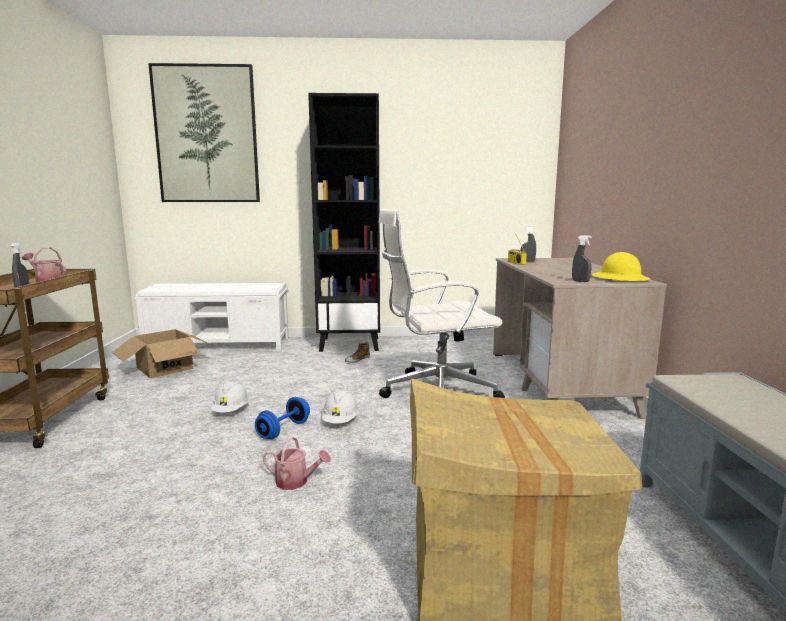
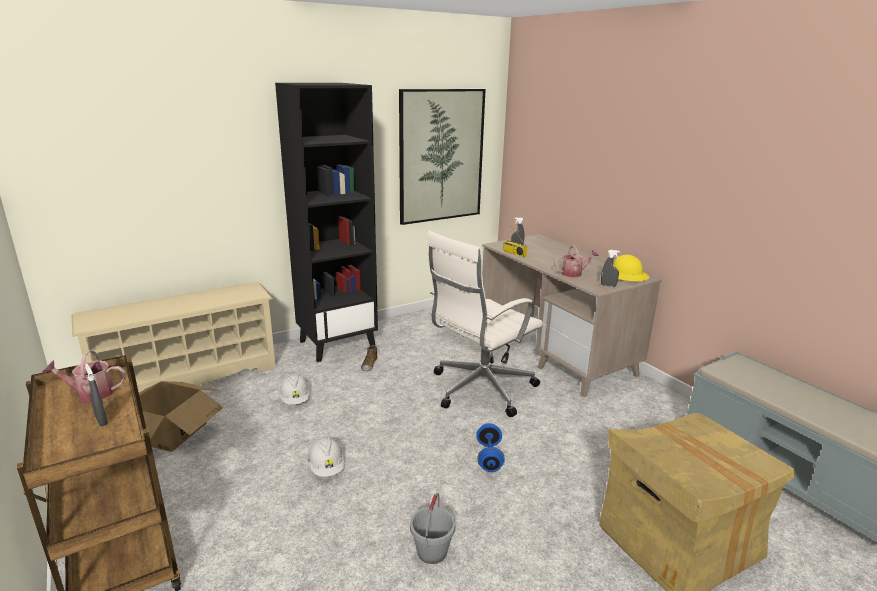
camera: 30 degrees left, 10 degrees up
(206, 135) = (134, 123): picture -> picture (441, 156)
(219, 344) = (189, 377): white bench -> beige shoe rack
(228, 486) = (432, 552): none -> grey bucket
(283, 430) = (404, 474): blue dumbbell -> blue dumbbell (489, 457)
(296, 482) = (479, 524): watering can -> watering can (574, 273)
(340, 421) = (440, 447): white hard hat -> white hard hat (295, 400)

